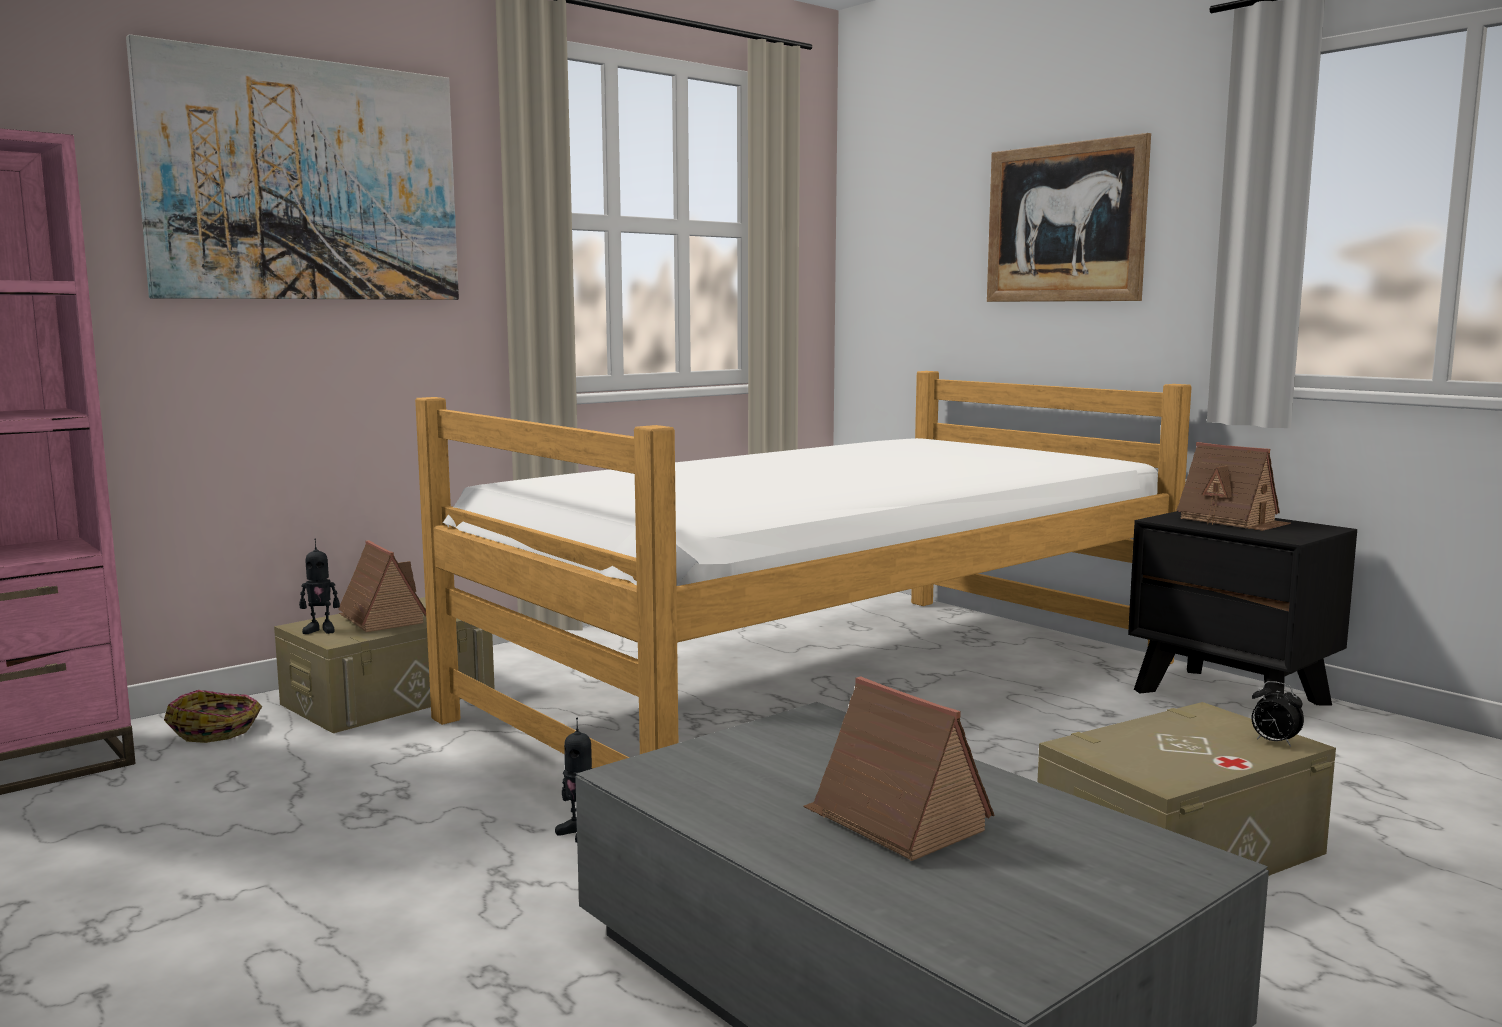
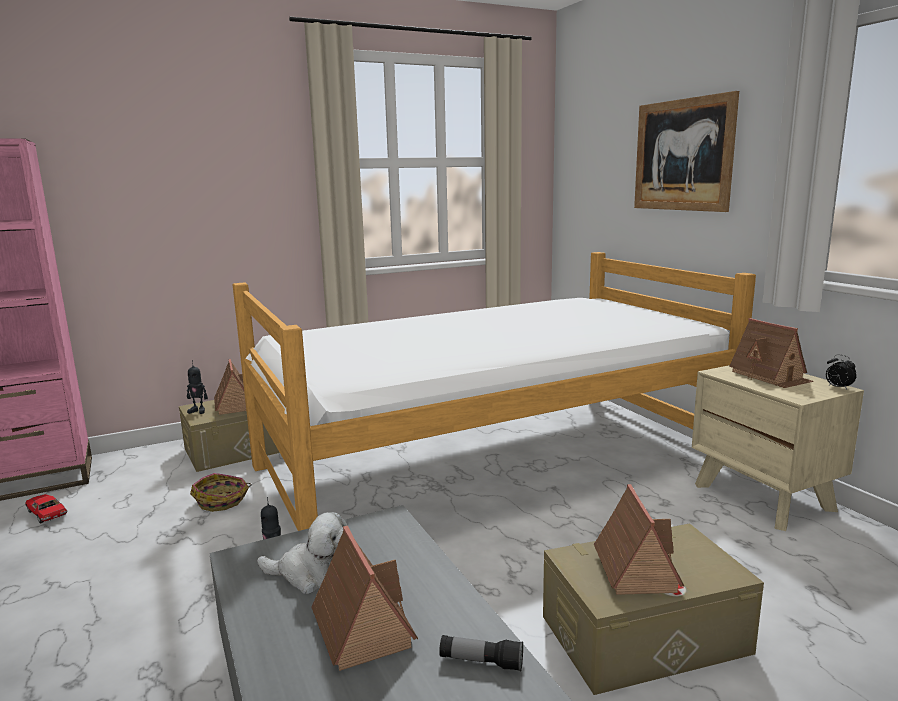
camera: 15 degrees right, 5 degrees up
(91, 810) = (46, 513): none -> toy car
(217, 730) = (142, 464): basket -> basket (222, 501)
(306, 181) = (193, 150): picture -> none
(764, 780) = (312, 574): none -> plush toy
(1087, 833) = (481, 662): none -> flashlight
(1172, 749) = (634, 568): none -> toy house
(1232, 697) = (764, 497): black nightstand -> beige nightstand
(1273, 742) = (716, 571): alarm clock -> alarm clock (837, 387)

